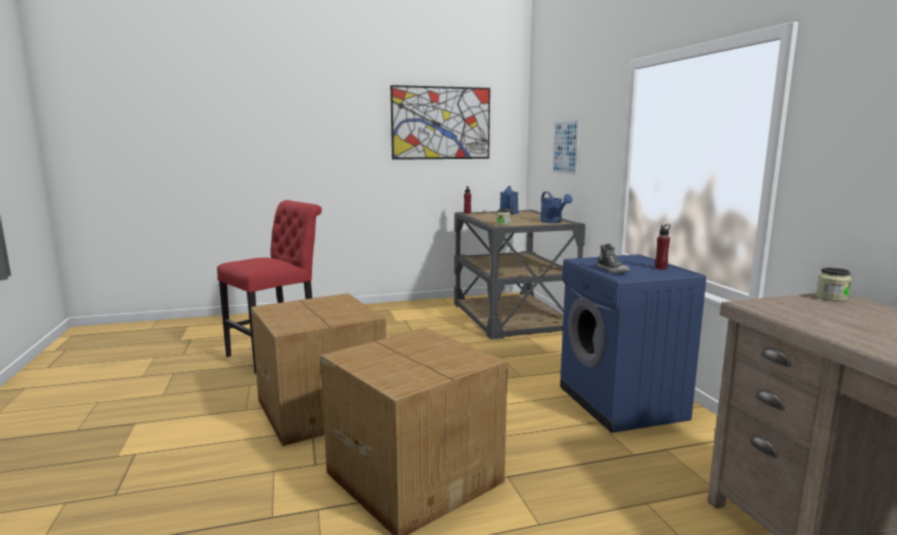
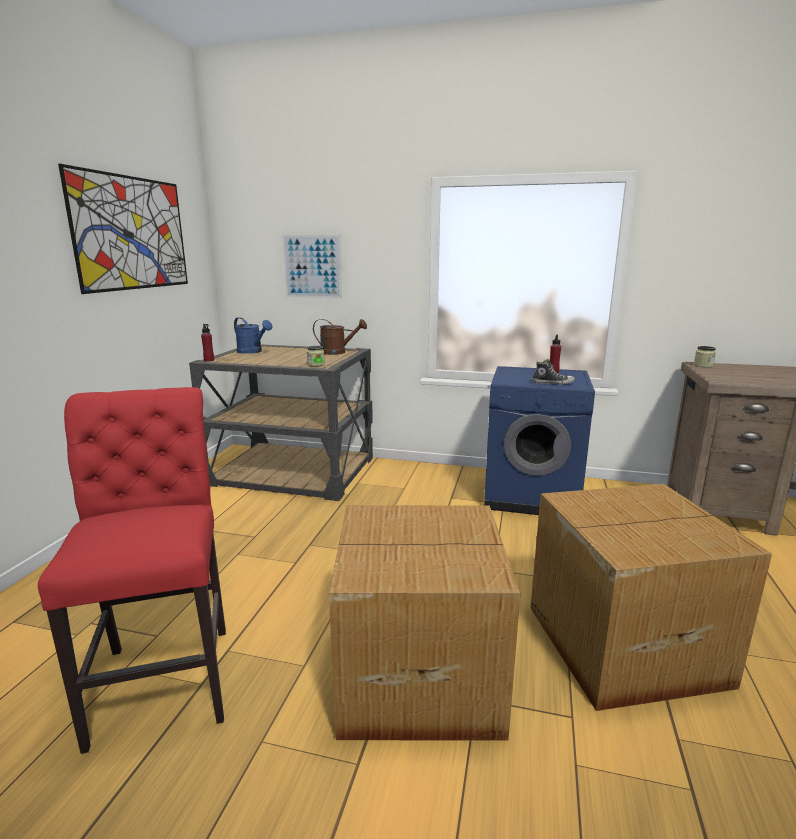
camera: 60 degrees left, 5 degrees up
(553, 222) = (338, 352): blue watering can -> brown watering can

